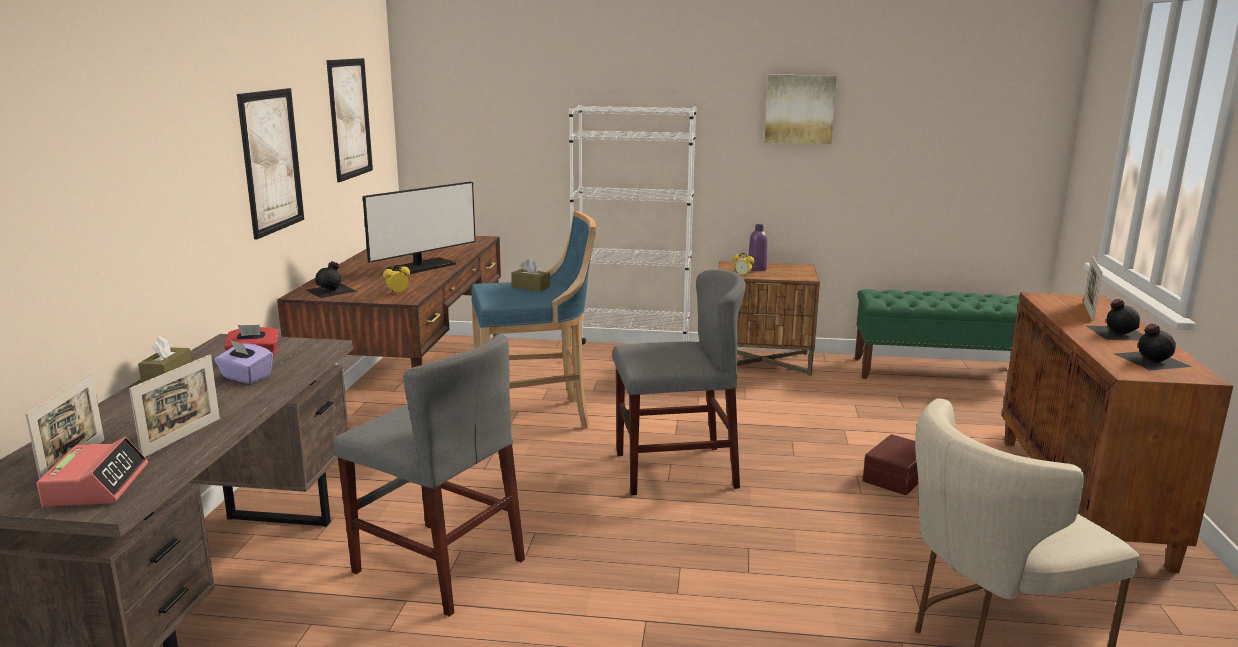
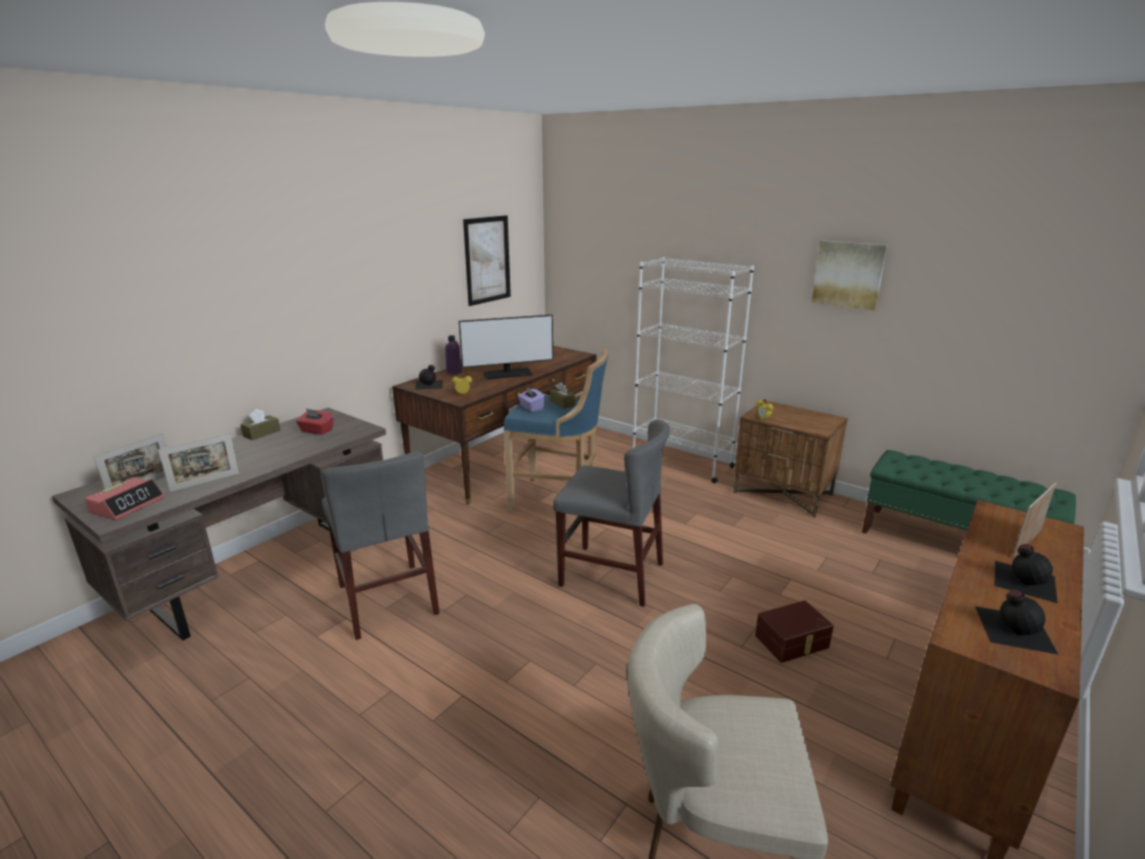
camera: 30 degrees right, 5 degrees up
(245, 377) = (293, 445): purple tissue box -> purple tissue box (531, 408)
(271, 161) = (394, 293): picture -> none
(757, 269) = (786, 414): purple bottle -> purple bottle (454, 371)

